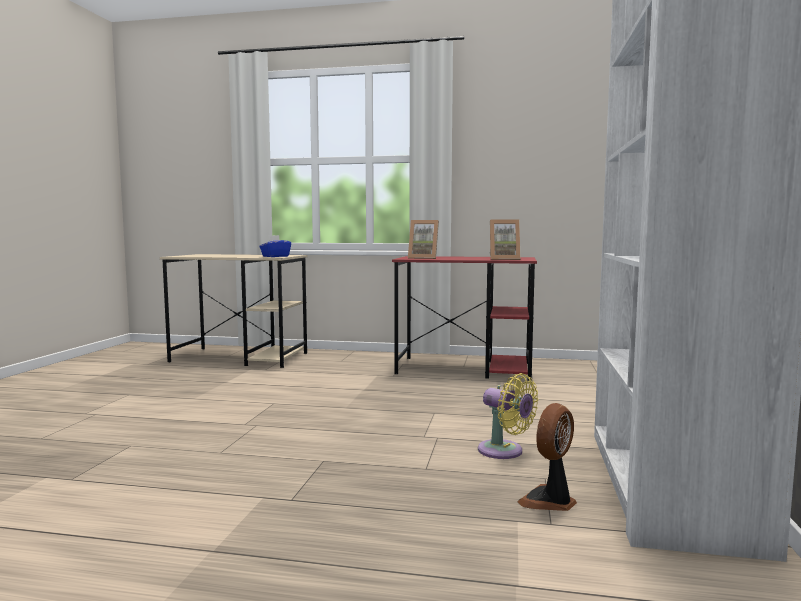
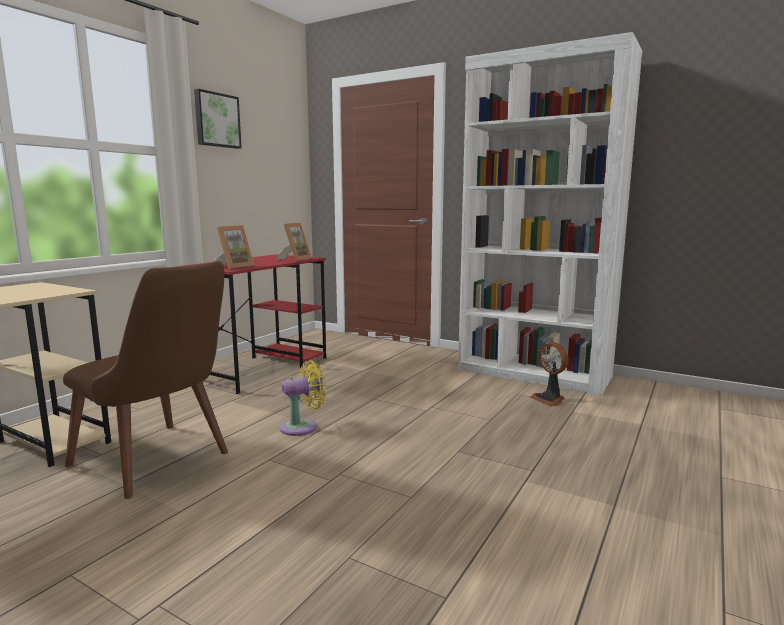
camera: 70 degrees left, 5 degrees up
(257, 382) = (162, 463): none -> brown chair
(275, 256) = (56, 290): blue tissue box -> none
(492, 122) = (216, 120): none -> picture
(504, 452) = (471, 394): yellow fan -> yellow fan (302, 427)

